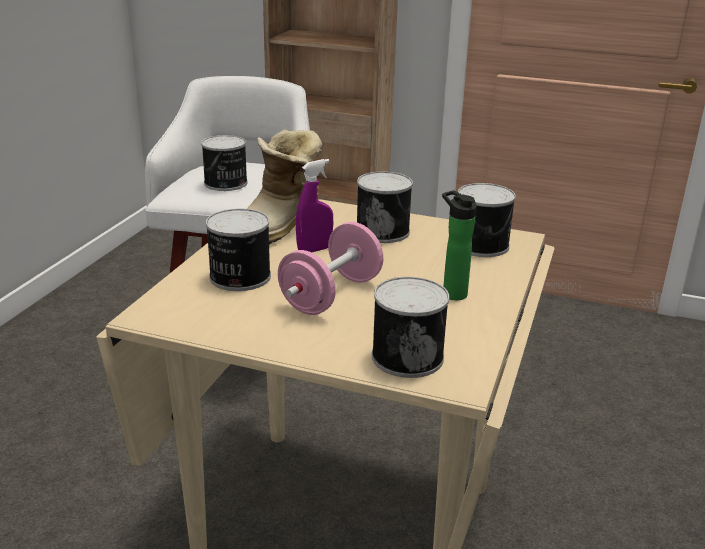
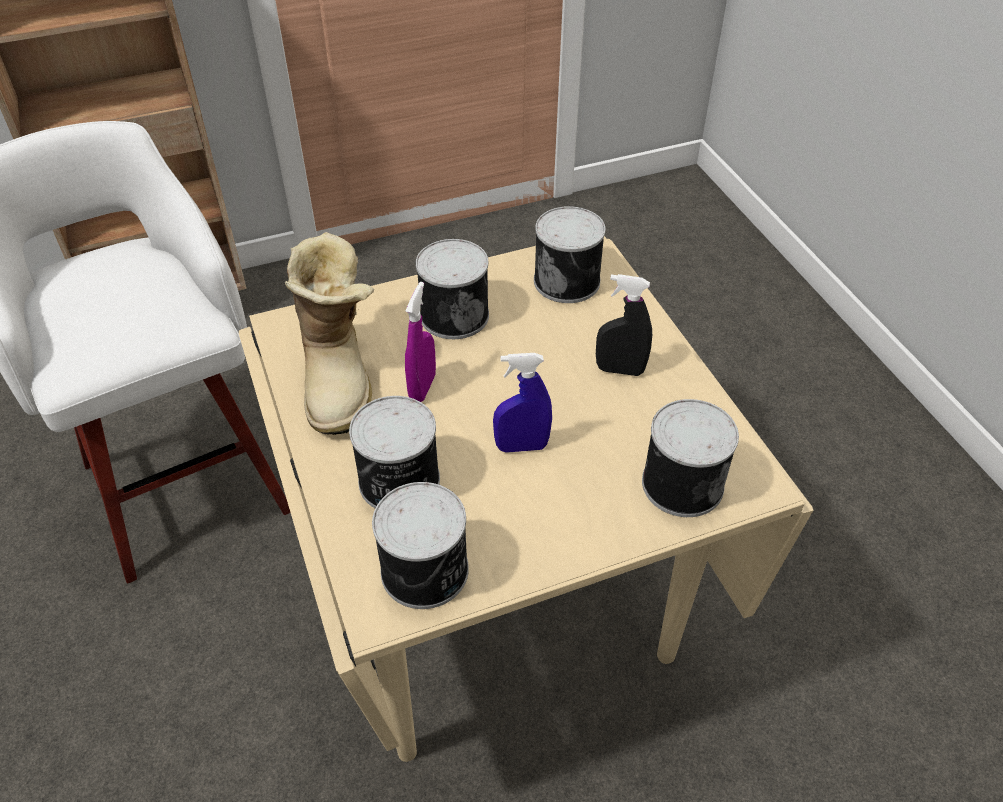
camera: 40 degrees left, 20 degrees up
(226, 183) = (121, 315): can -> can (427, 571)
(331, 295) = (521, 446): pink dumbbell -> blue spray bottle
(452, 293) = (620, 370): bottle -> black spray bottle

